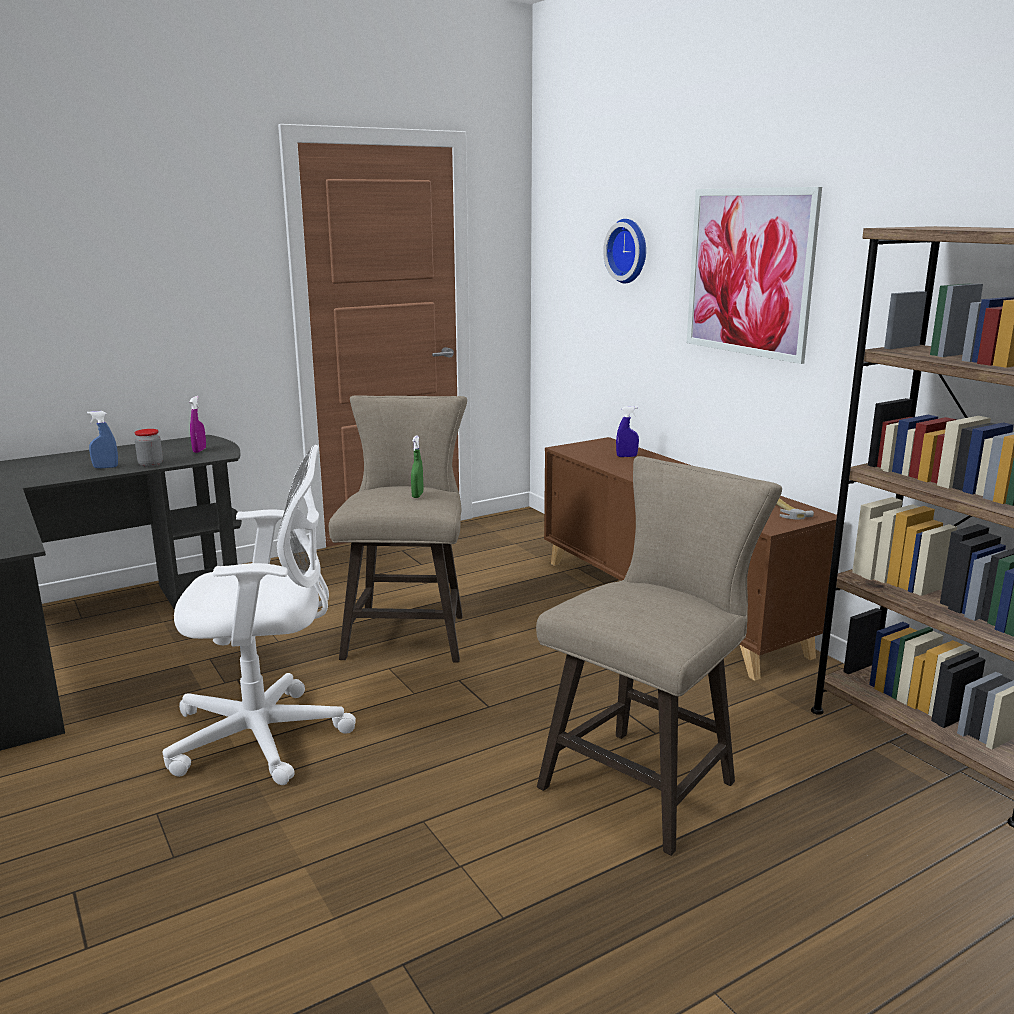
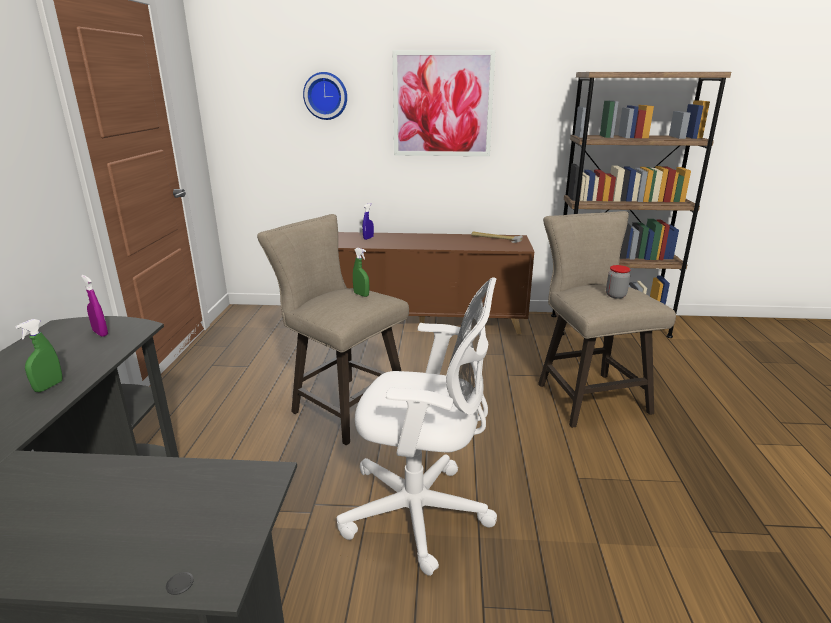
camera: 55 degrees left, 5 degrees up
(105, 467) = (49, 386): blue spray bottle -> green spray bottle
(150, 464) = (95, 362): jar -> jar (615, 295)
(267, 736) = (421, 513): white office chair -> white office chair turned 75 degrees clockwise

